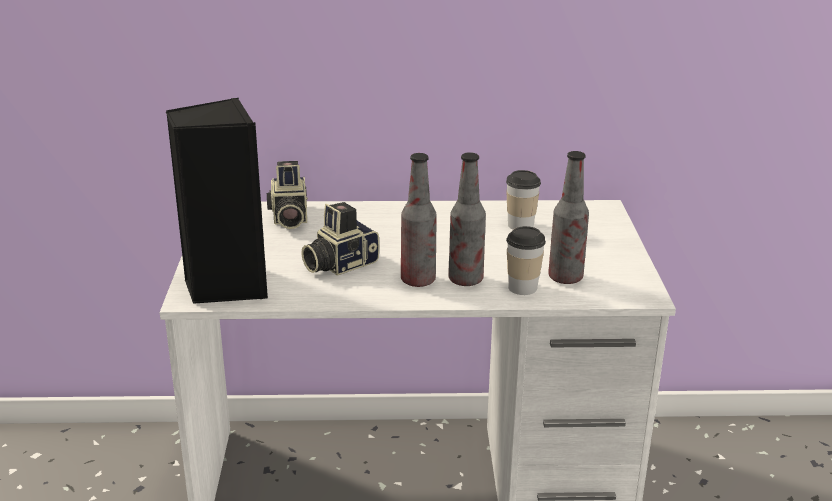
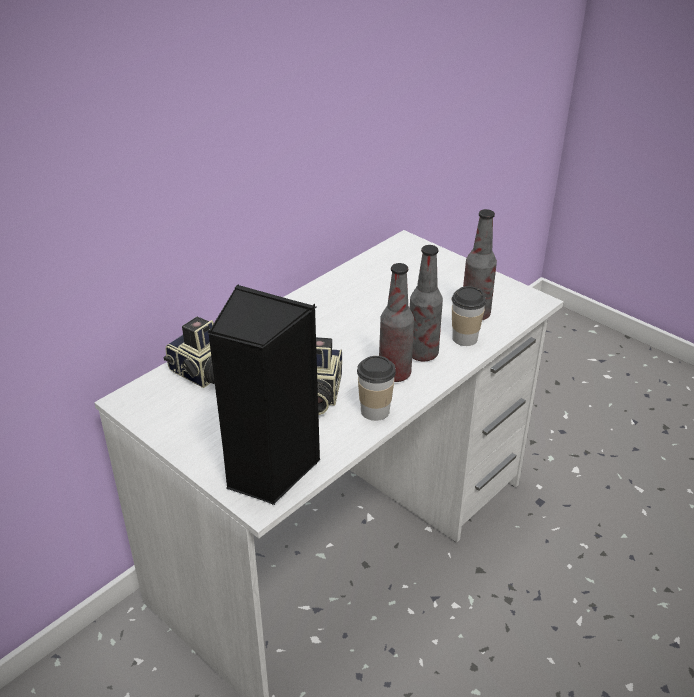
camera: 45 degrees left, 10 degrees up
(520, 225) = (380, 285): cup -> cup (375, 411)

